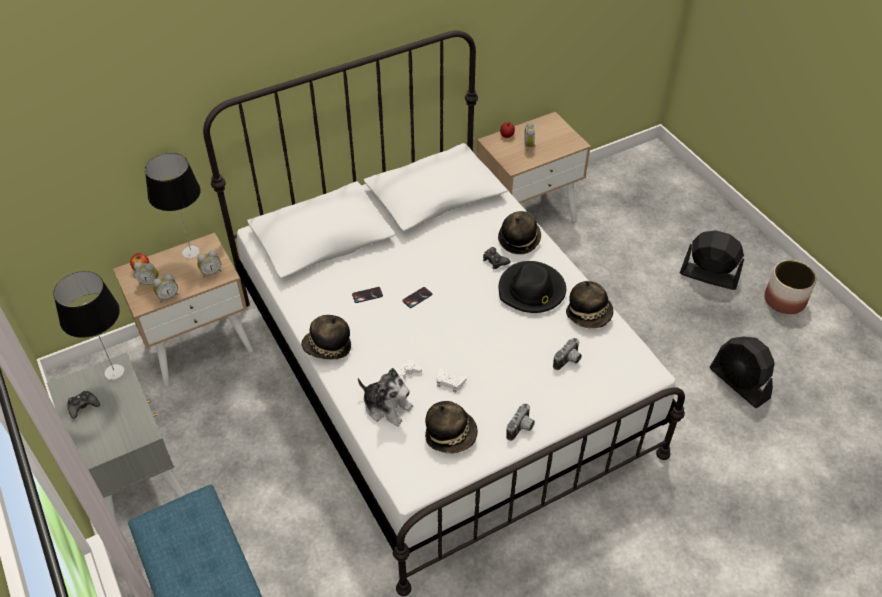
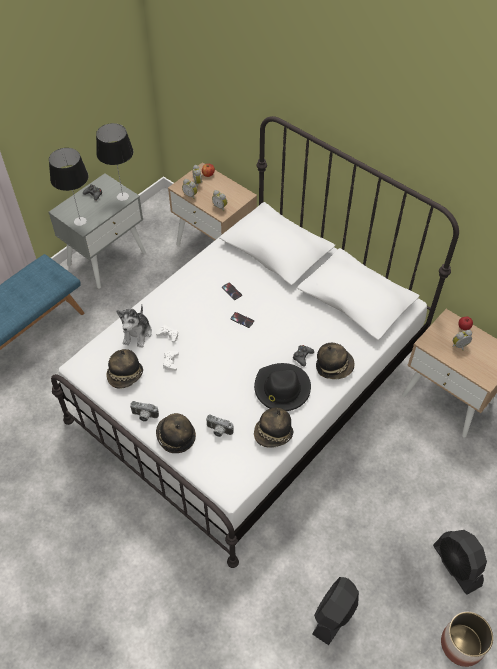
camera: 70 degrees right, 5 degrees up
(190, 252) = (233, 190): table lamp -> table lamp (80, 221)
(327, 348) = (175, 286): hat -> hat (175, 437)
(708, 275) = (456, 566): black fan -> black fan turned 150 degrees clockwise

